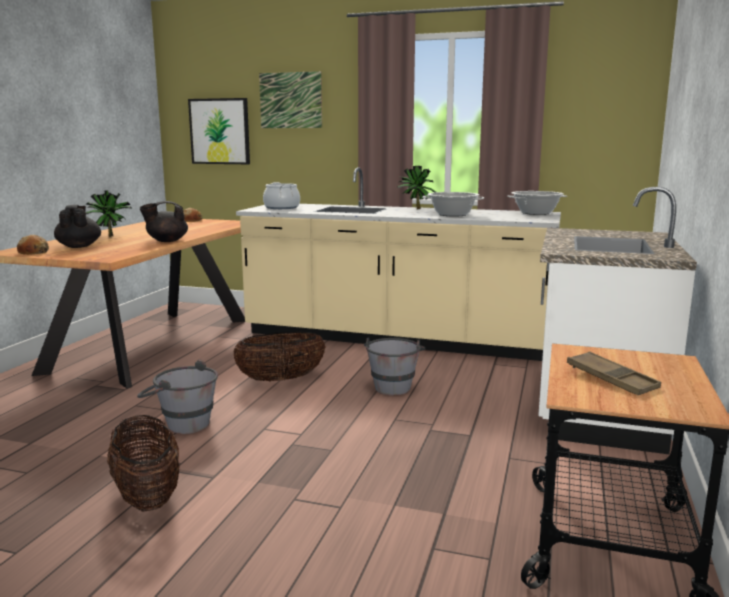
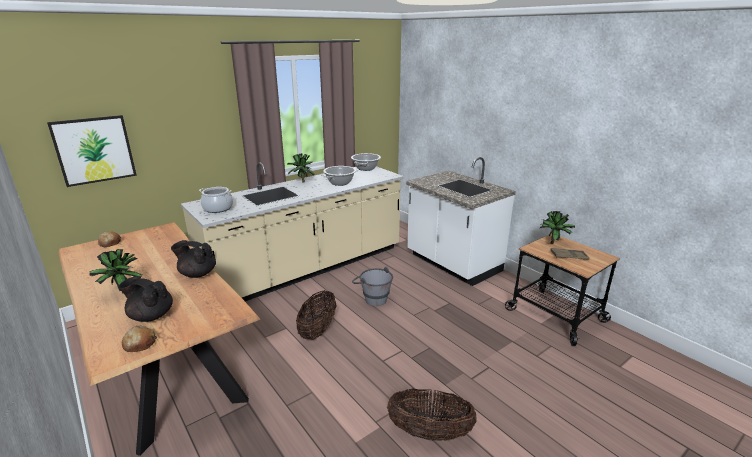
camera: 55 degrees left, 10 degrees up
(166, 241) = (197, 274): black teapot -> black teapot turned 90 degrees clockwise
(180, 424) = (342, 392): grey bucket -> none
(290, 100) = (169, 113): picture -> none
(641, 363) = (554, 244): none -> potted plant

